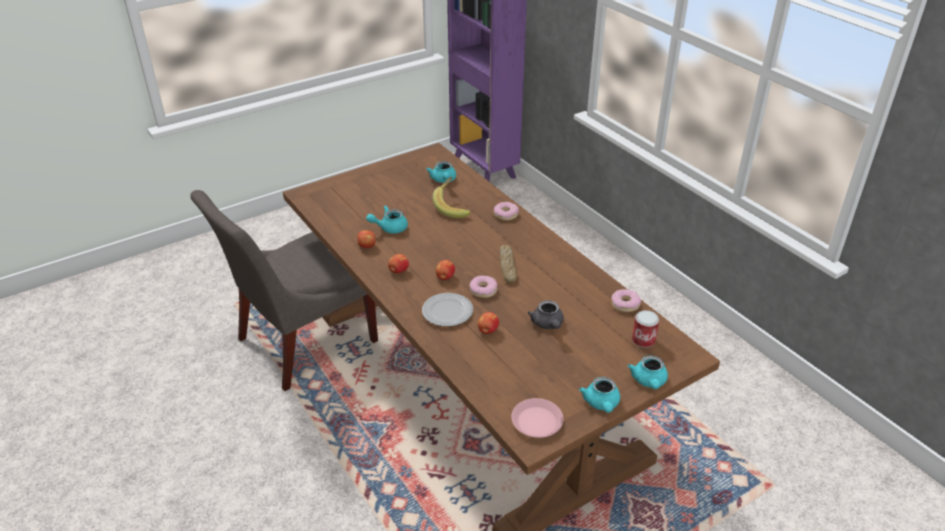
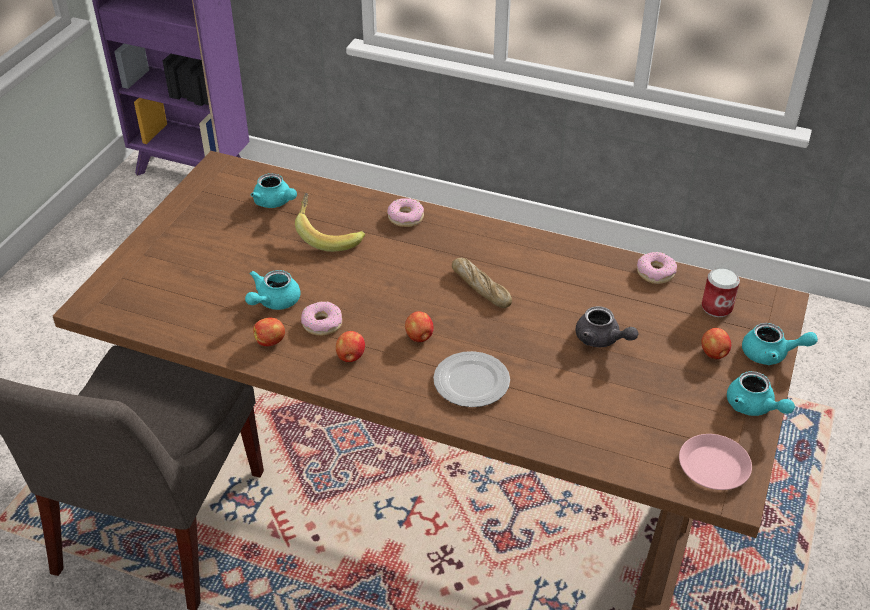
camera: 35 degrees left, 5 degrees up
(483, 290) = (484, 332): donut -> donut (322, 323)
(487, 330) = (544, 382): apple -> apple (714, 354)
(649, 382) = (771, 354): turquoise teapot -> turquoise teapot turned 45 degrees counterclockwise

